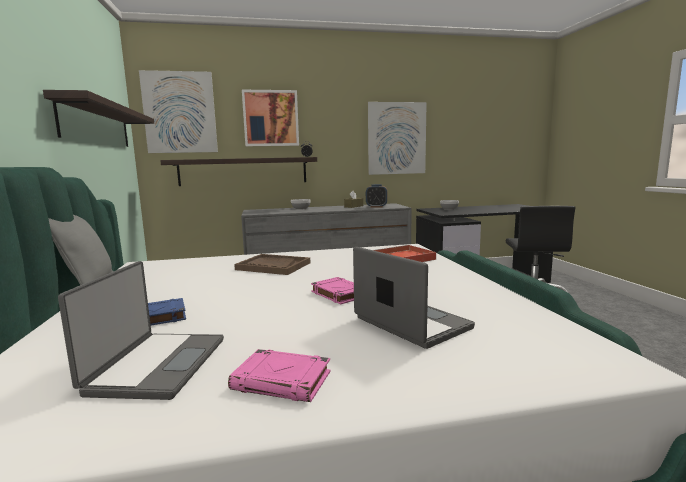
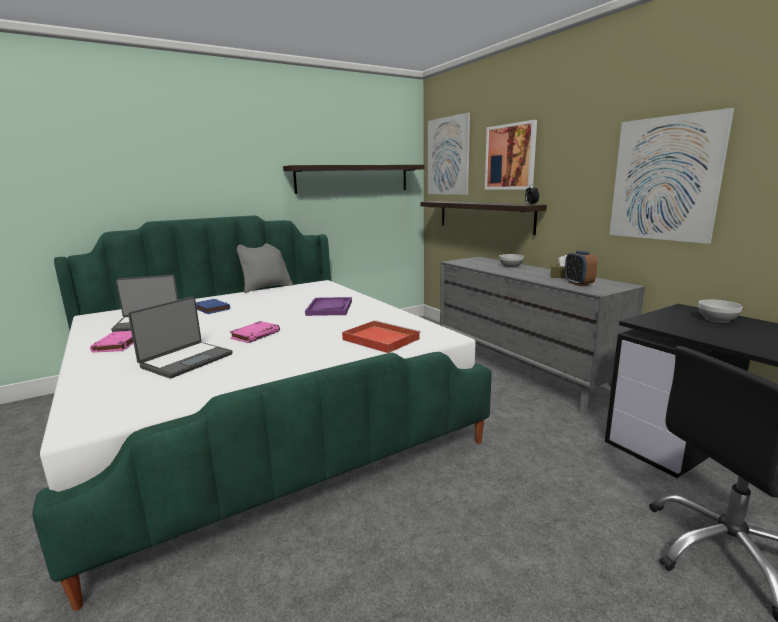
camera: 70 degrees right, 5 degrees up
(273, 266) = (329, 308): brown tray -> purple tray

